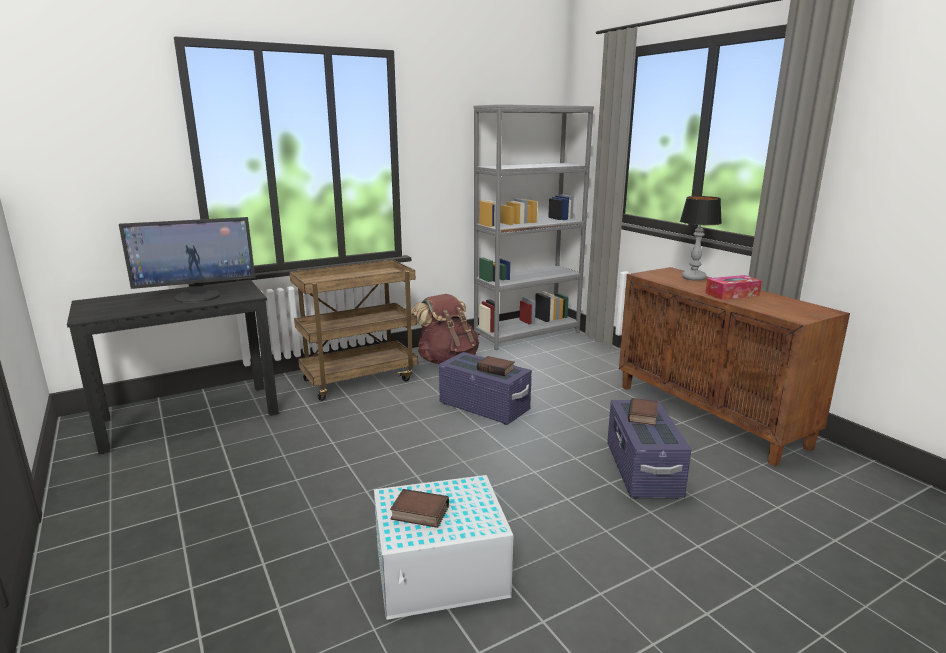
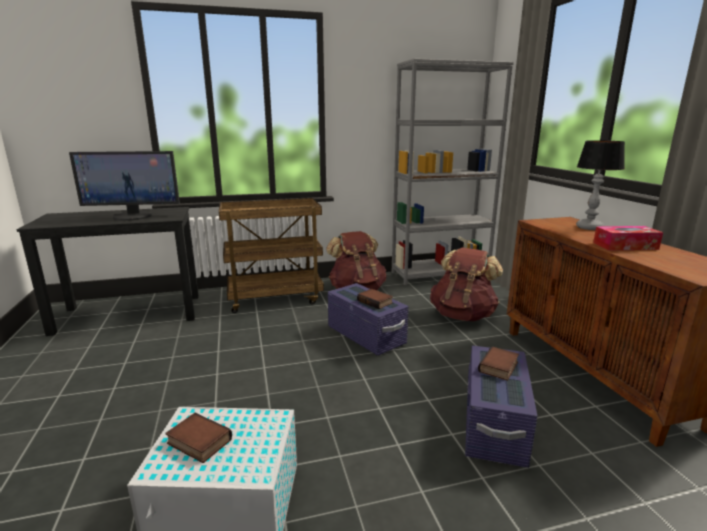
camera: 15 degrees right, 0 degrees up
(570, 375) = (463, 315): none -> brown backpack

